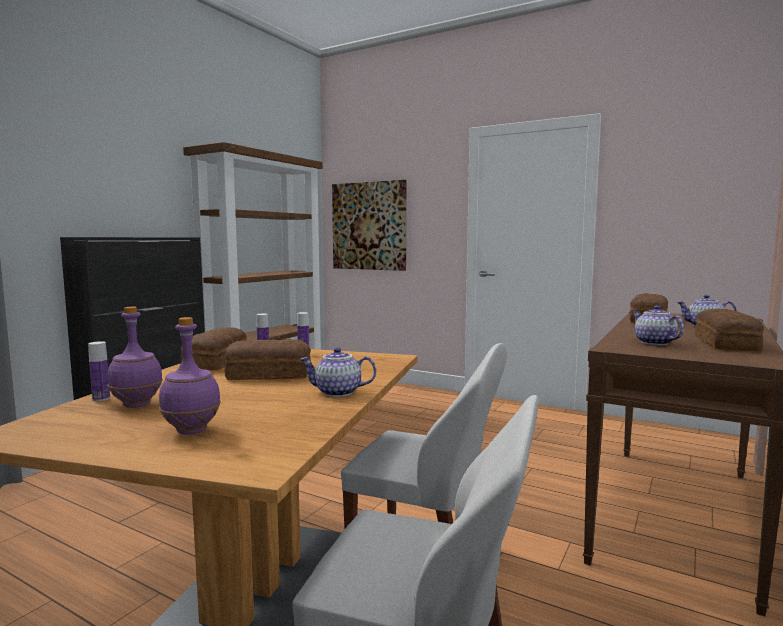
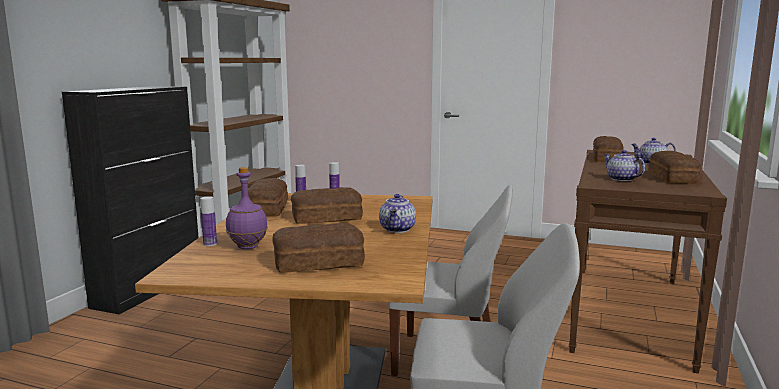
camera: 10 degrees left, 5 degrees up
(191, 430) = (317, 262): purple bottle -> bread
(337, 393) = (398, 229): teapot -> teapot turned 75 degrees counterclockwise
(369, 226) = (330, 67): picture -> none

